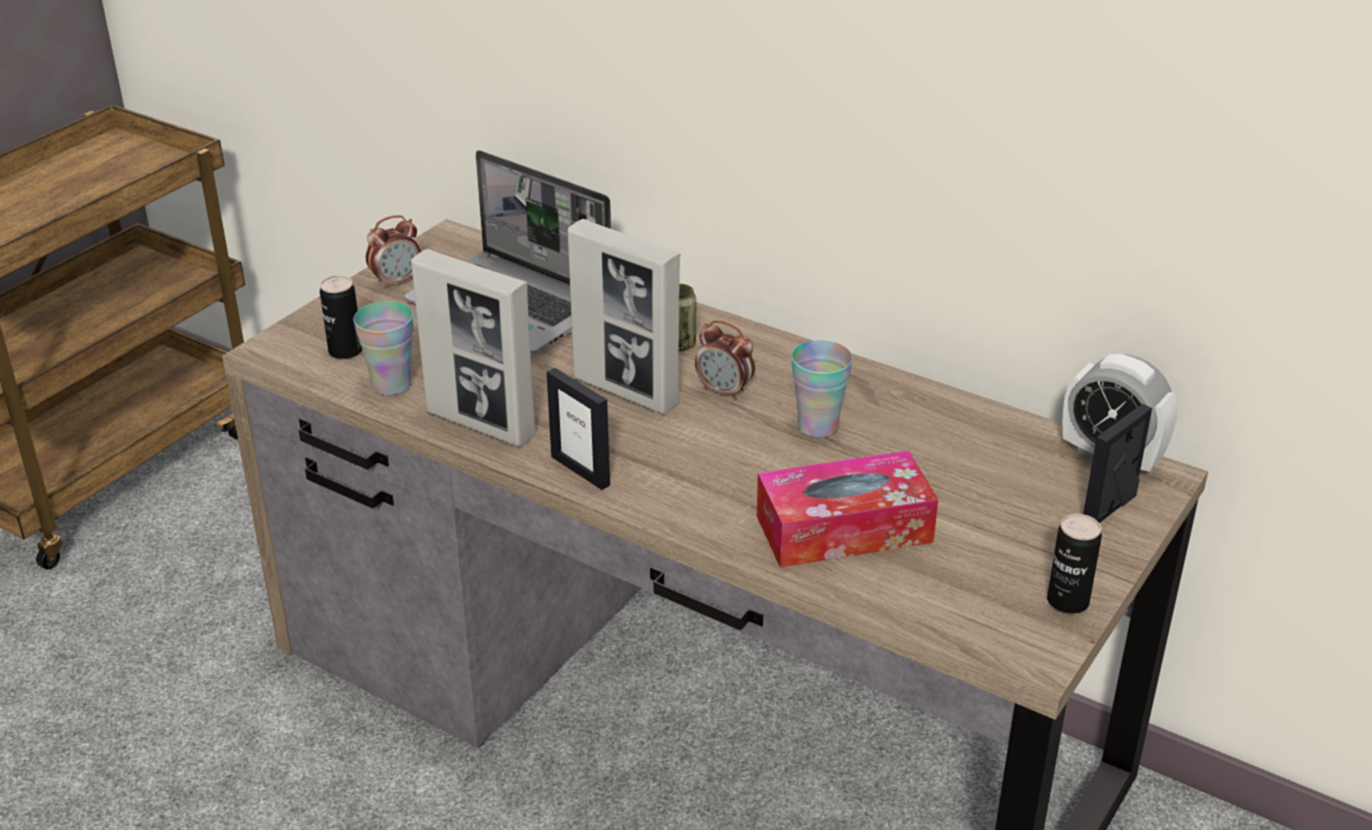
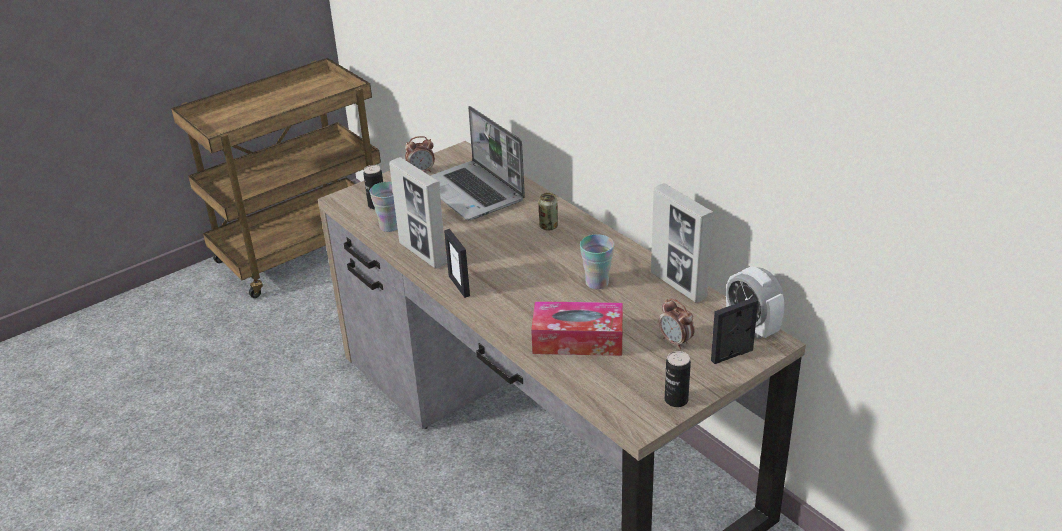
camera: 20 degrees right, 0 degrees up
(626, 392) = (506, 248): picture frame -> picture frame (678, 285)
(724, 391) = (558, 256): alarm clock -> alarm clock (675, 342)

